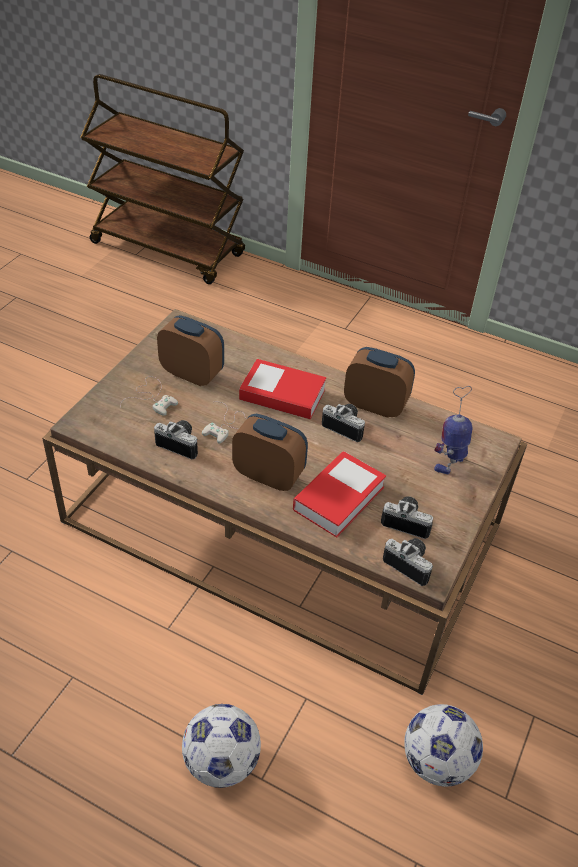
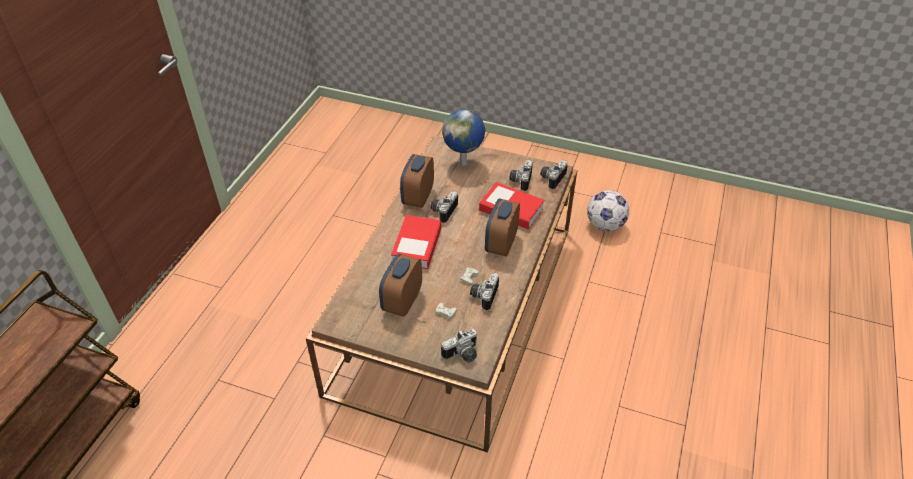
camera: 95 degrees left, 0 degrees up
(96, 413) = (462, 355): none -> camera
(221, 762) = (643, 315): football -> none
(450, 462) = (464, 163): toy robot -> globe

